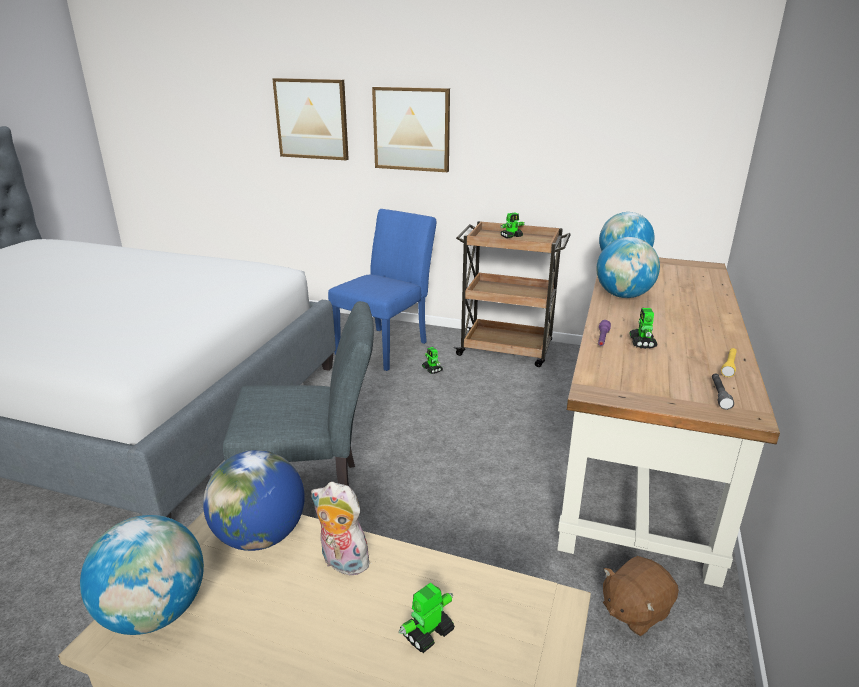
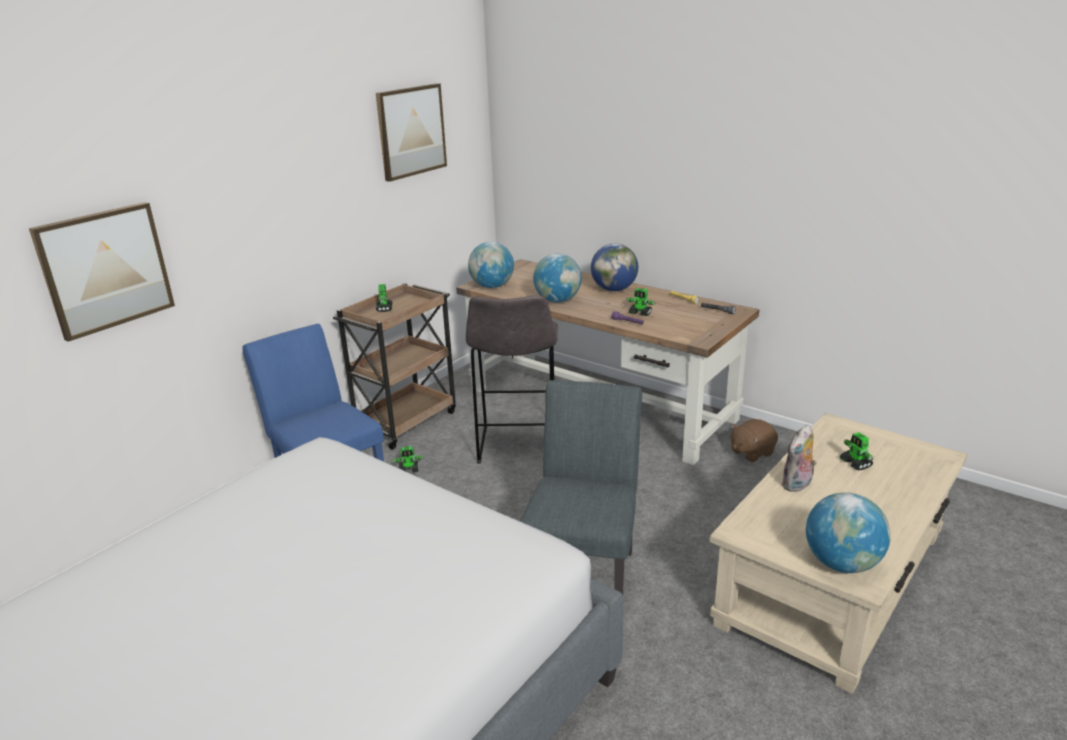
camera: 70 degrees left, 0 degrees up
(260, 536) = (767, 517): globe -> globe (614, 289)
(412, 129) = (244, 238): picture -> picture (411, 131)
(507, 413) = (517, 446): none -> grey stool
(634, 610) = (751, 452): brown plush toy -> brown plush toy turned 75 degrees clockwise

